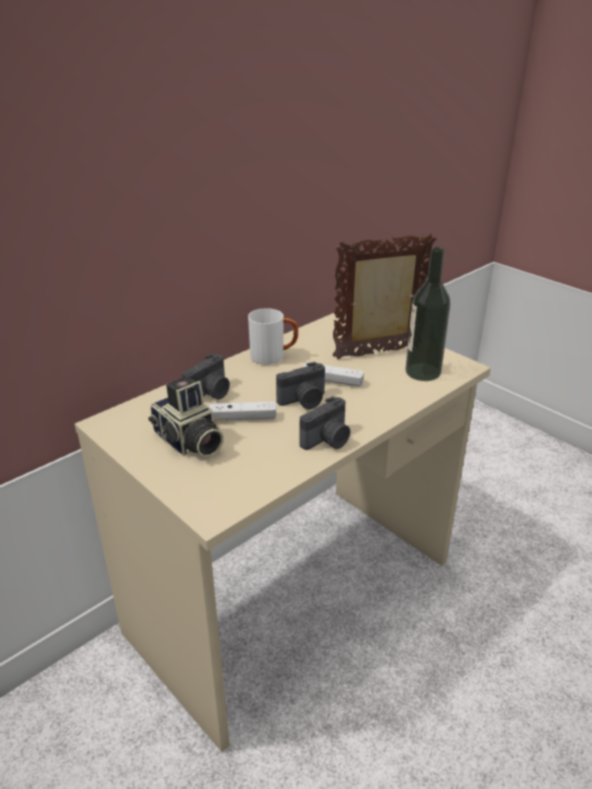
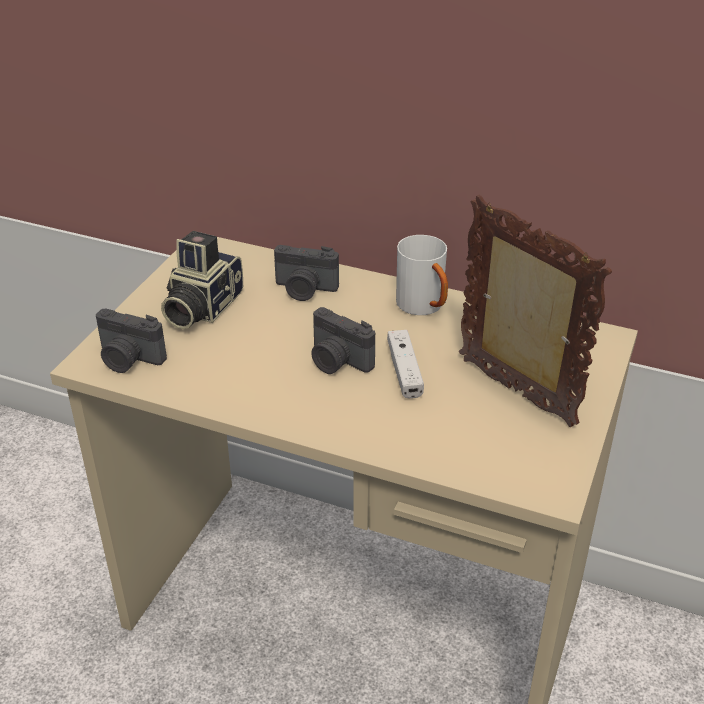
camera: 65 degrees right, 5 degrees up
(243, 418) = (270, 328): white game controller -> none
(328, 440) = (263, 404): camera -> camera (128, 360)
(423, 372) = (497, 449): bottle -> none

